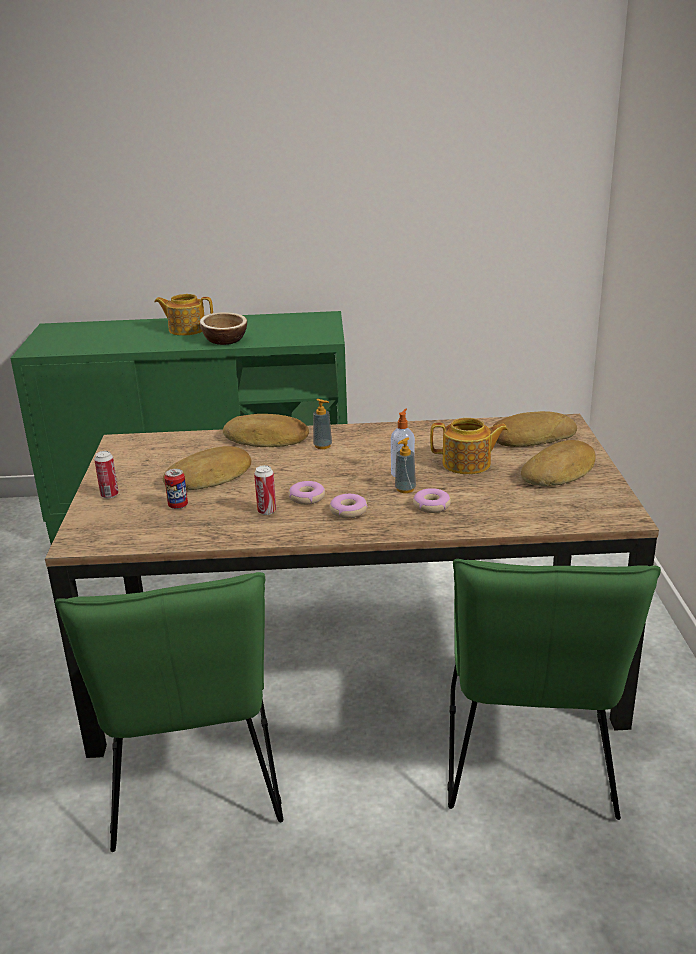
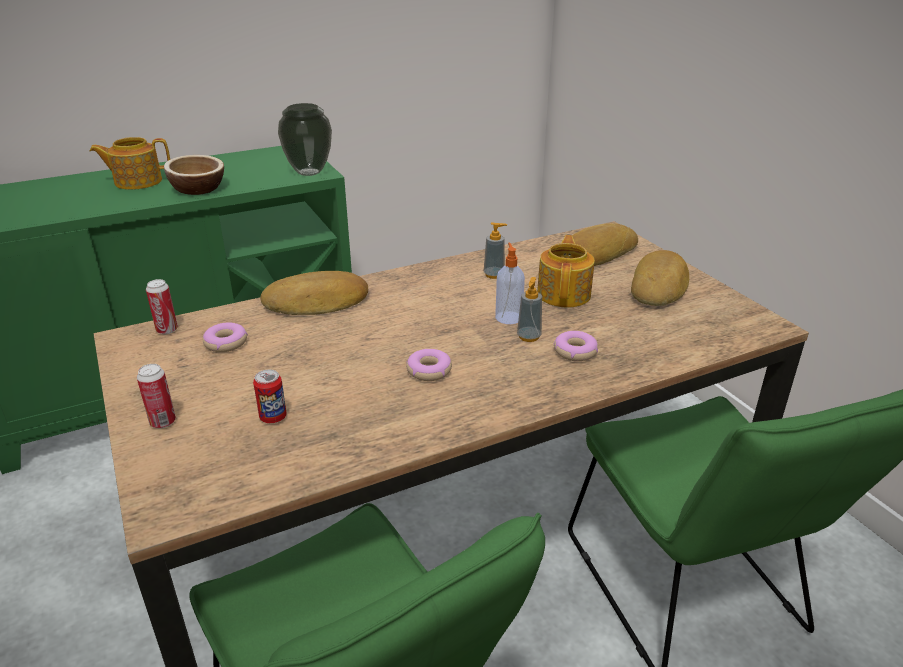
camera: 25 degrees left, 5 degrees up
(210, 477) = (286, 366): bread -> none
(266, 511) = (395, 400): can -> can (167, 330)
(319, 336) = (308, 172): none -> vase
(322, 446) = (391, 300): soap dispenser -> soap dispenser (494, 275)
(348, 511) = (492, 378): donut -> donut (226, 343)
(467, 464) = (564, 294): teapot -> teapot turned 60 degrees counterclockwise

